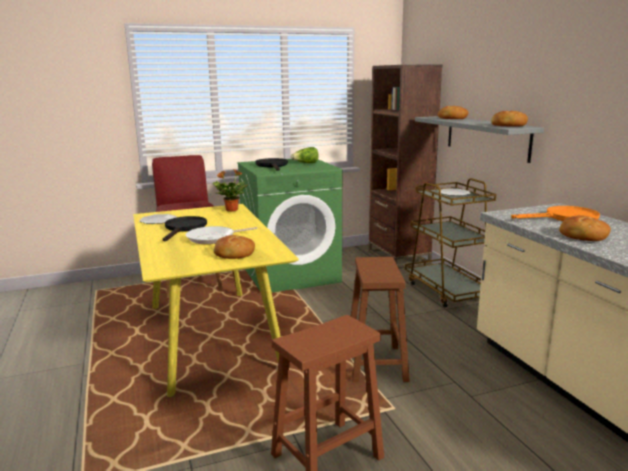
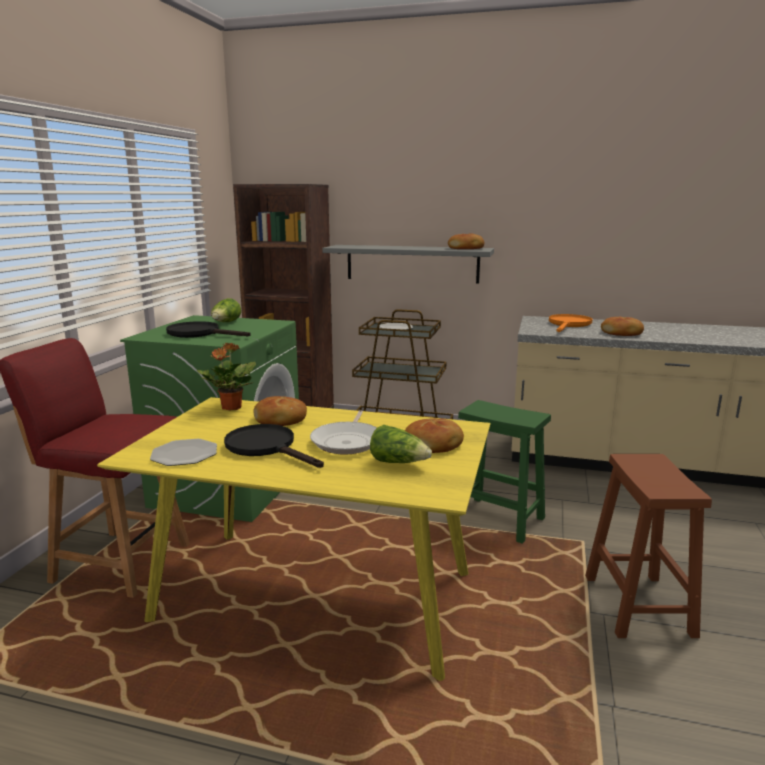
camera: 55 degrees left, 0 degrees up
(195, 253) = (398, 462): none -> lettuce
(376, 364) = (499, 520): brown stool -> green stool
(452, 118) = (372, 246): bread -> bread (280, 420)

